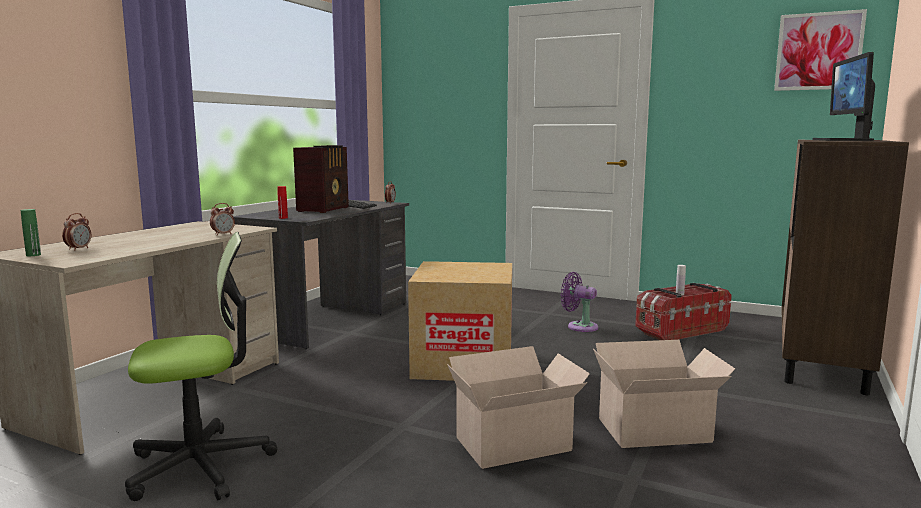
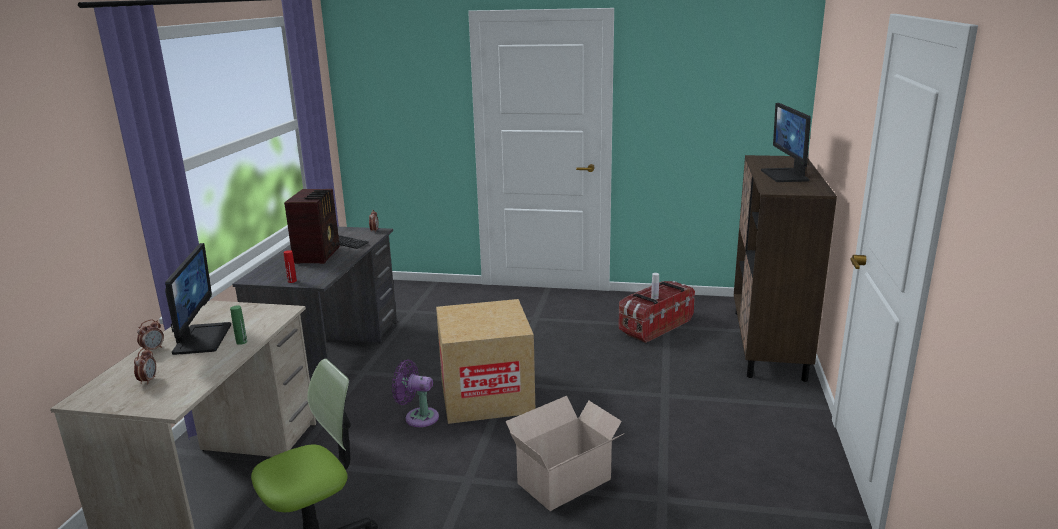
camera: 15 degrees left, 10 degrees up
(33, 255) = (114, 399): green bottle -> green bottle (241, 342)
(160, 235) = (201, 338): none -> monitor
(223, 234) = (265, 328): alarm clock -> alarm clock (153, 349)
(579, 326) = (569, 333): purple fan -> purple fan (418, 417)
(657, 430) = (667, 446): cardboard box -> none
(818, 51) = (758, 71): picture -> none

